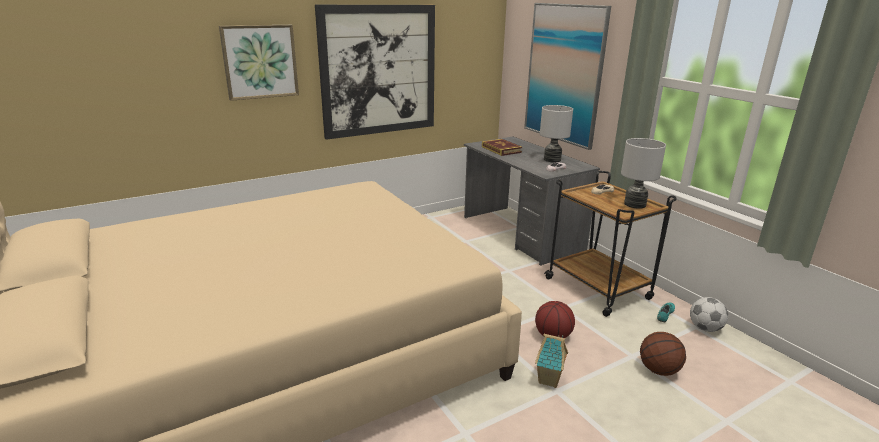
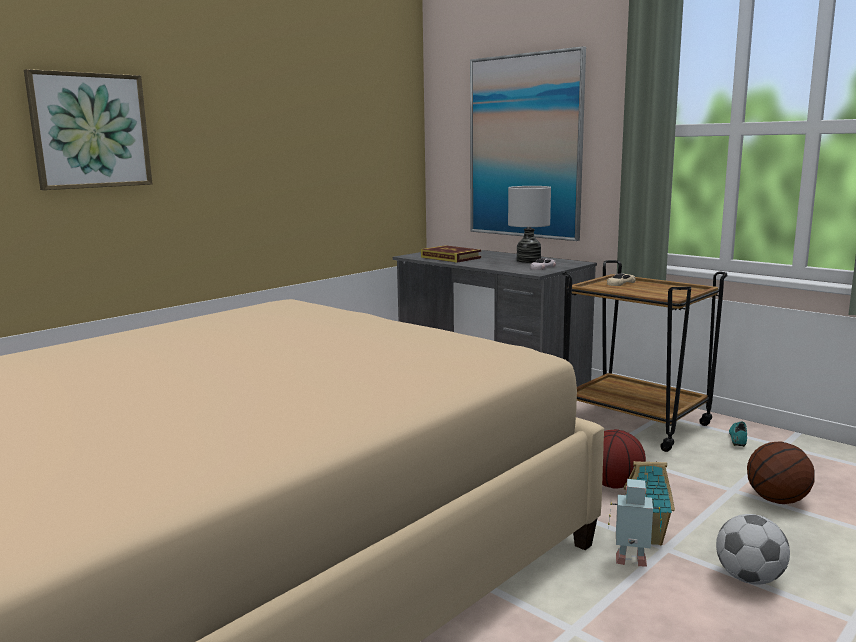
camera: 15 degrees left, 10 degrees down
(379, 71) = (266, 153): picture -> none
(529, 396) = (632, 562): none -> toy robot
(635, 204) = (674, 290): grey table lamp -> none
(705, 328) = (796, 446): football -> football (749, 578)

